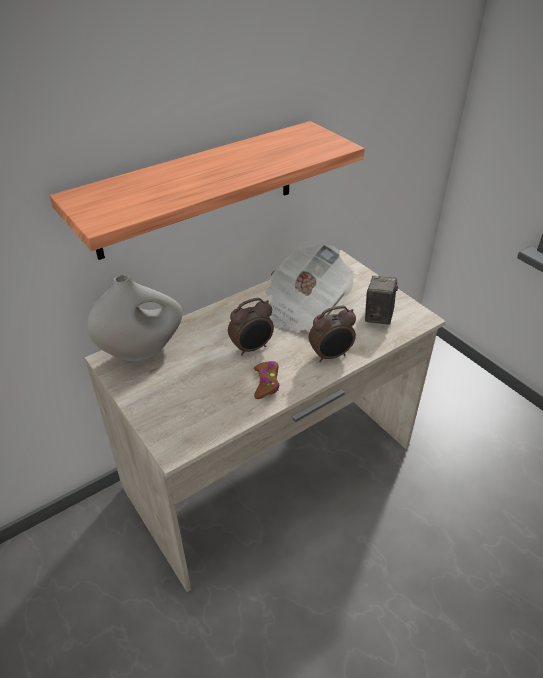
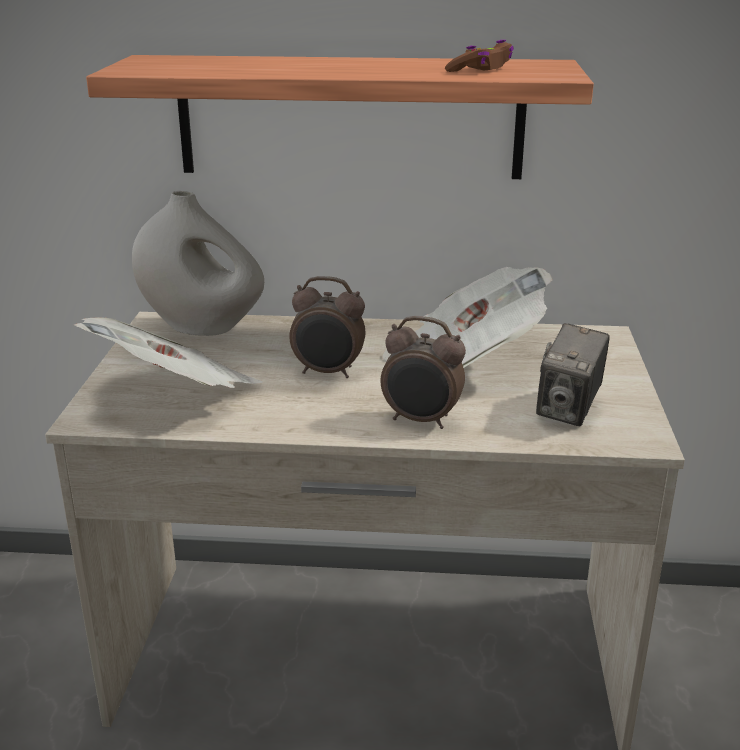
camera: 40 degrees right, 15 degrees down
(197, 405) = (177, 394): none -> newspaper
(266, 383) = (289, 410): brown game controller -> brown game controller (481, 69)
(378, 316) = (568, 410): camera -> camera turned 150 degrees clockwise

